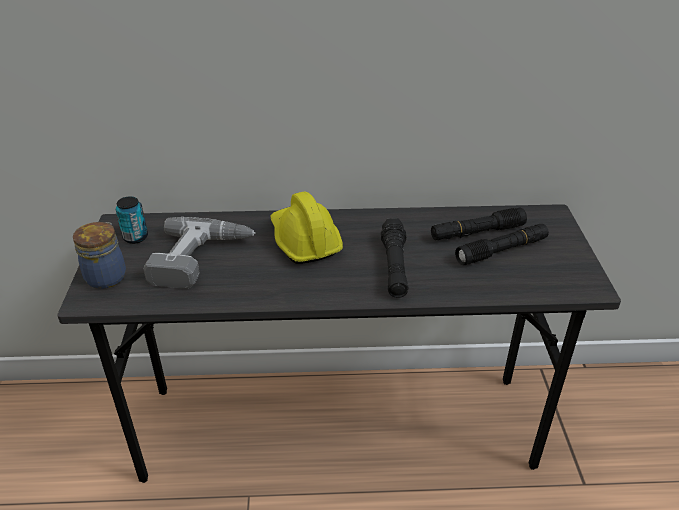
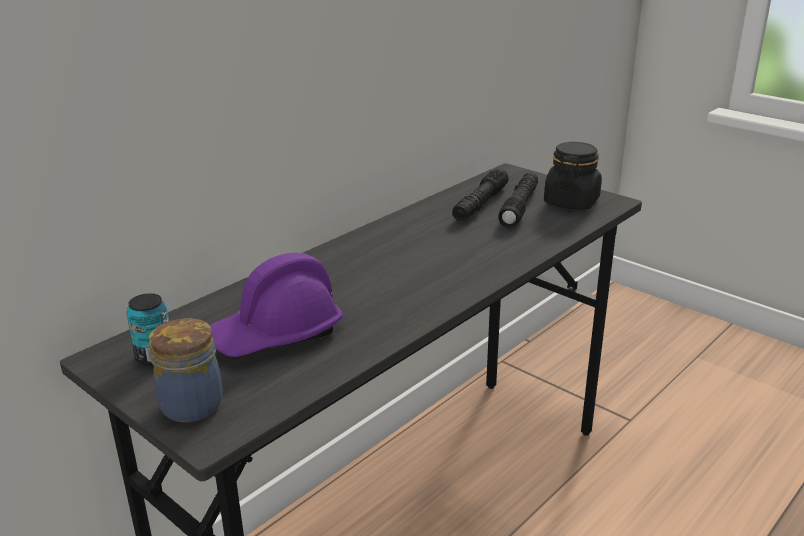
camera: 45 degrees left, 10 degrees down
(201, 260) = (276, 335): power drill -> purple hard hat
(304, 241) = (351, 272): yellow hard hat -> none
(394, 266) = (463, 252): black flashlight -> none
(553, 268) = (571, 202): none -> black jar

